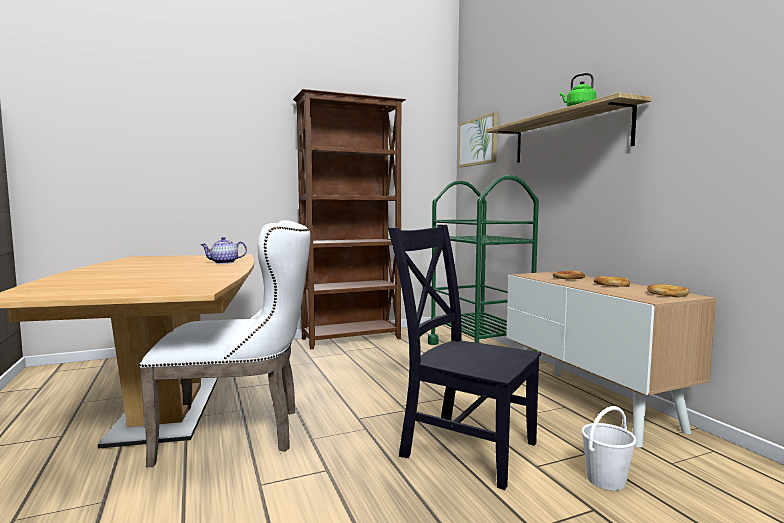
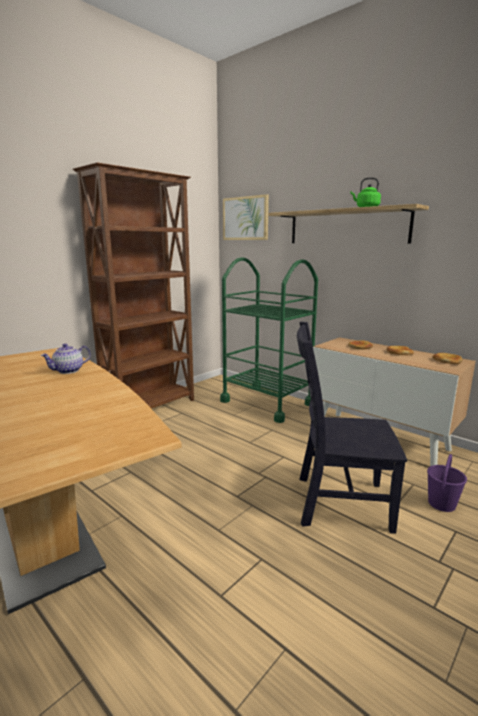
camera: 25 degrees left, 10 degrees up
(241, 432) = (147, 542): white chair -> none
(606, 480) = (441, 503): white bucket -> purple bucket

